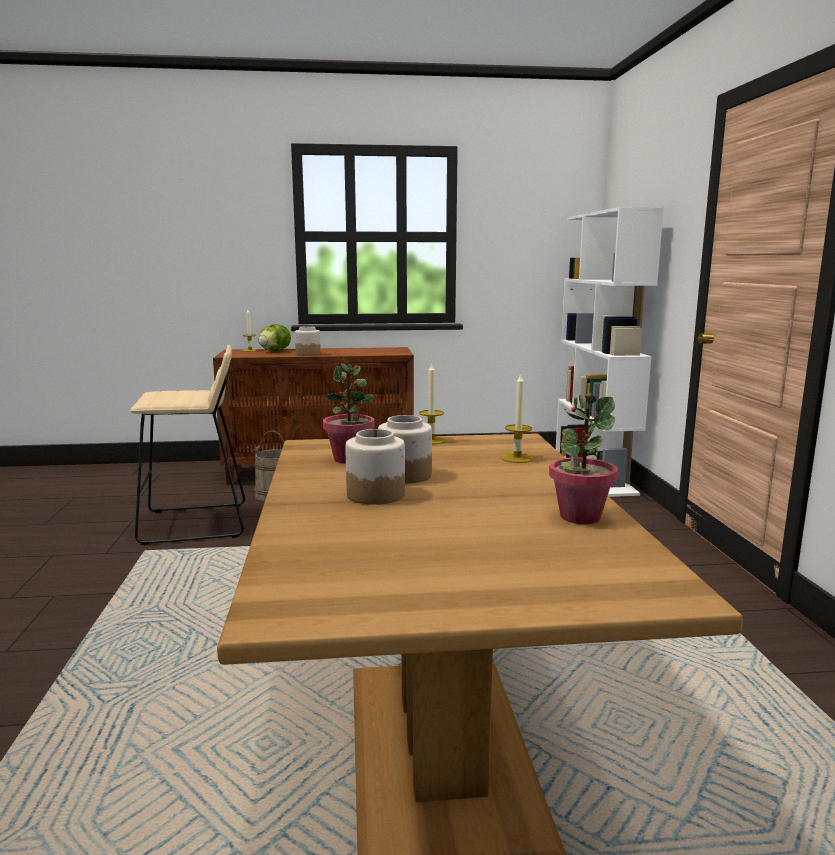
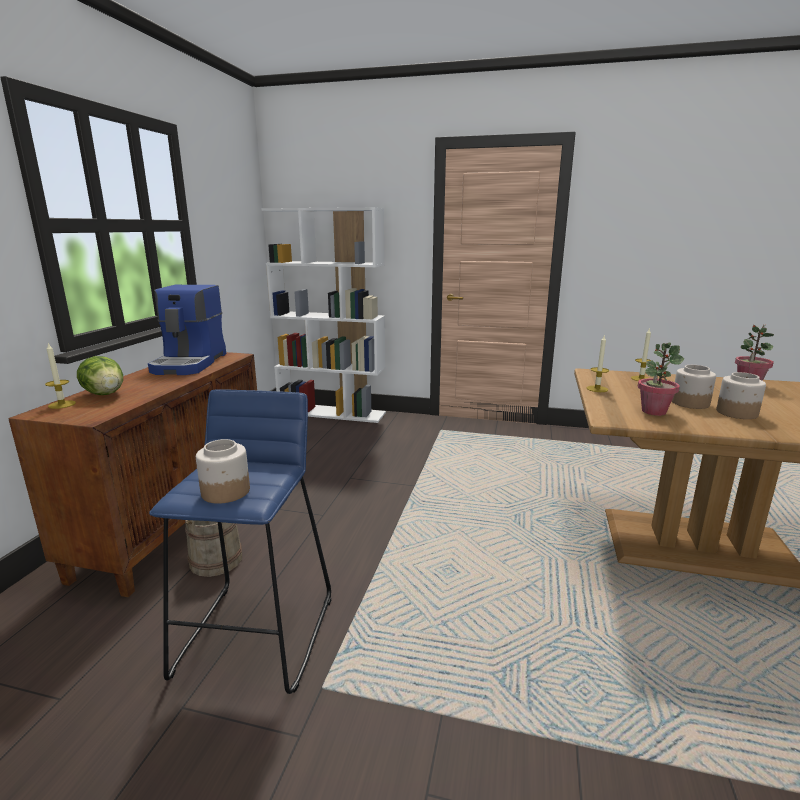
camera: 70 degrees left, 5 degrees up
(196, 523) = (257, 634): beige stool -> blue stool
(308, 354) = (167, 383): jar -> jar (225, 492)
(364, 351) = (190, 363): none -> coffee machine

